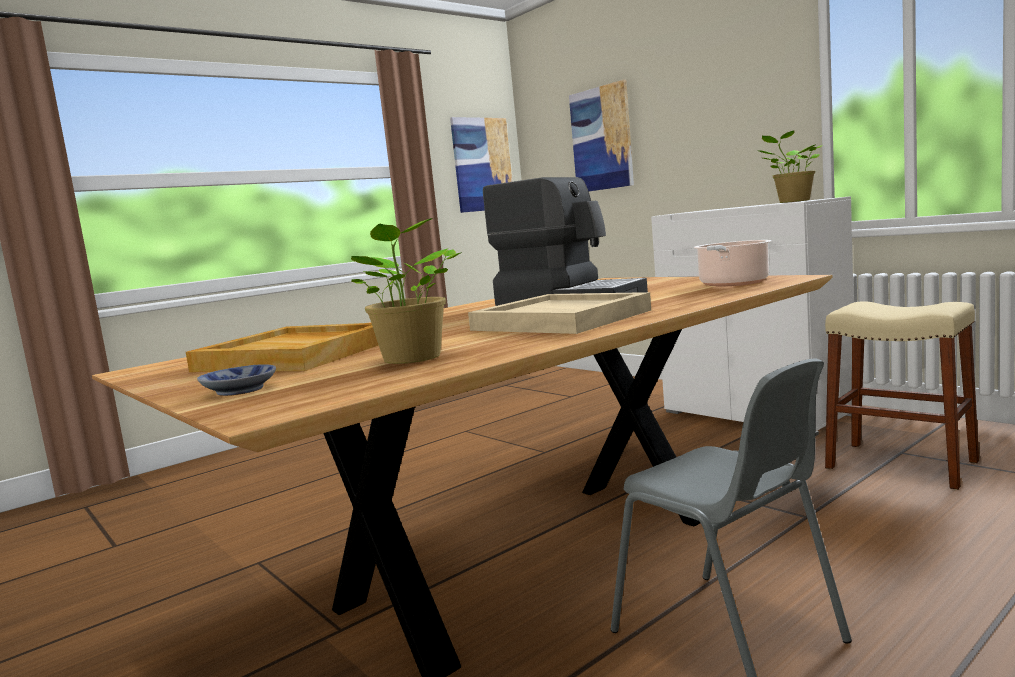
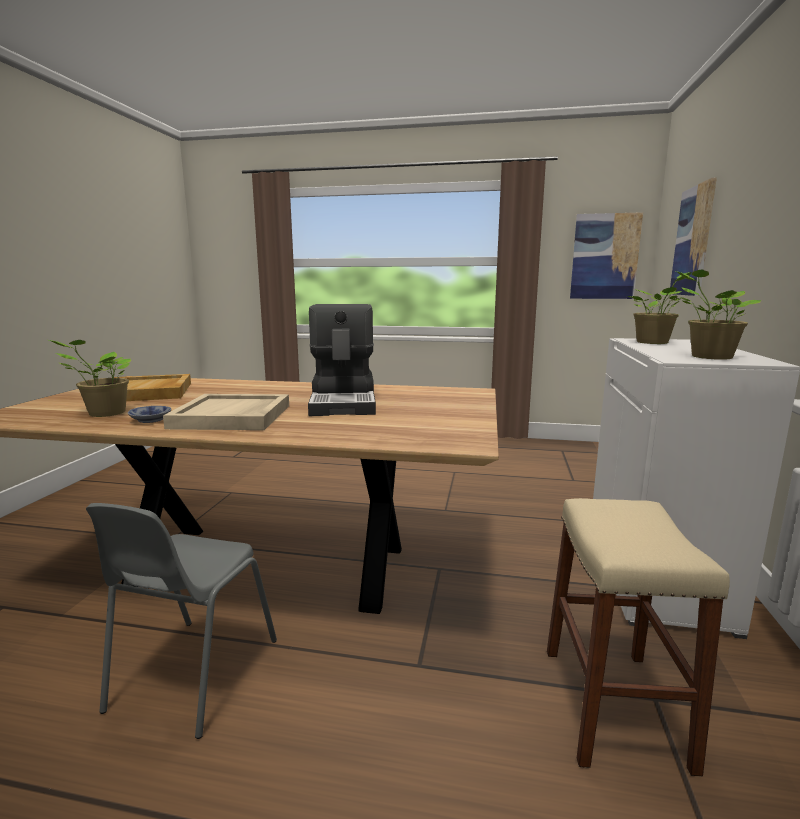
camera: 50 degrees right, 5 degrees up
(237, 391) = (46, 404): bowl -> bowl (149, 420)
(702, 210) = (654, 343): none -> potted plant
(732, 284) = (423, 431): cooking pot -> none

